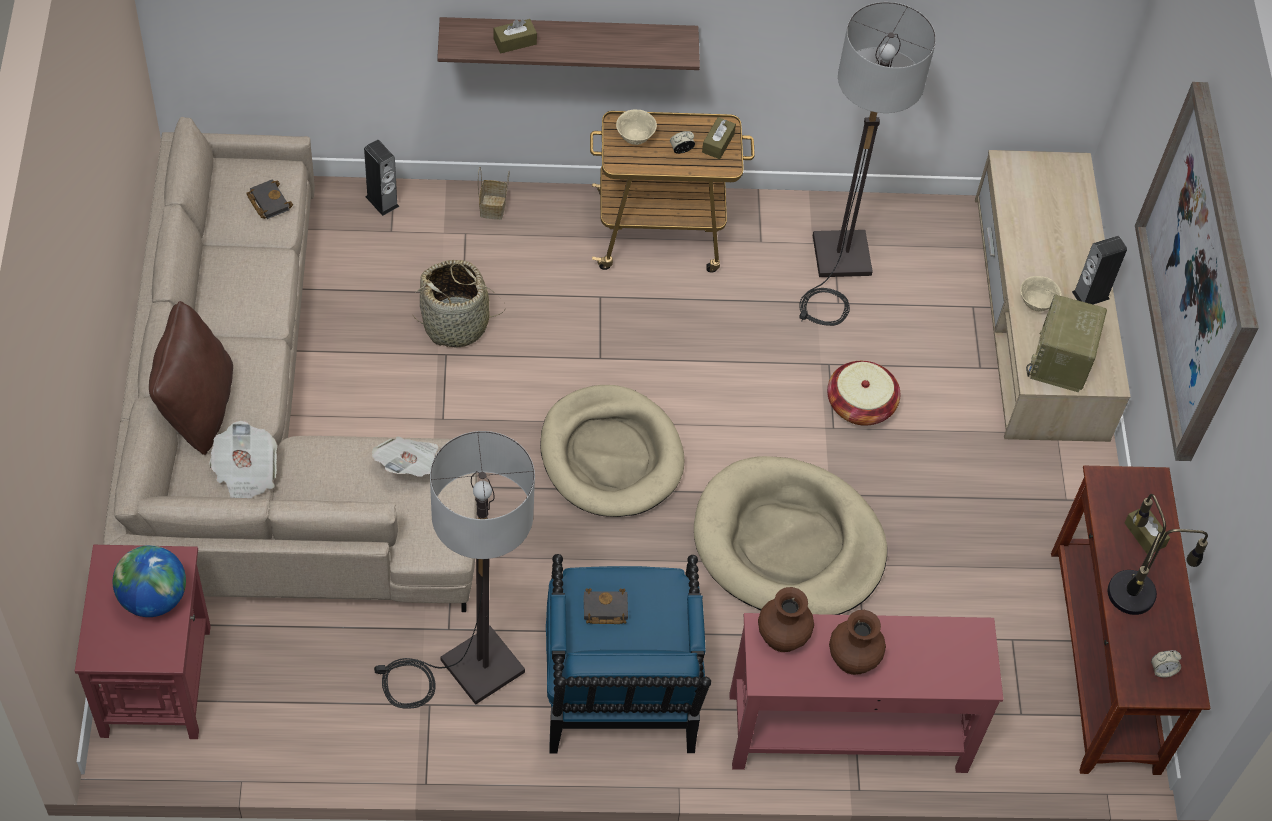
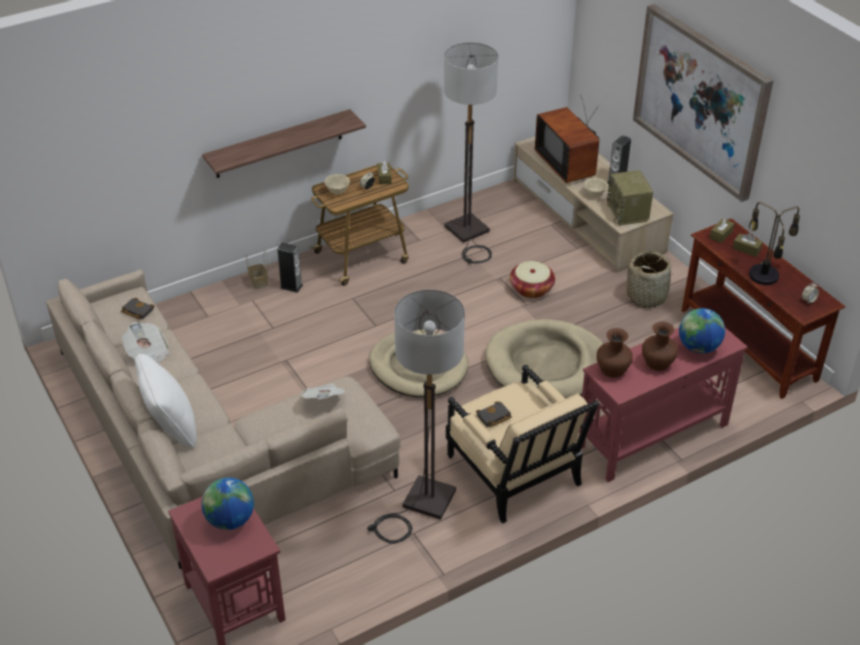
camera: 25 degrees left, 15 degrees down
(198, 408) = (171, 427): brown pillow -> white pillow
(245, 473) = (227, 446): newspaper -> newspaper (148, 354)
(382, 201) = (191, 304): speaker -> speaker (291, 286)
(456, 324) = (281, 343): basket -> basket (647, 296)
(515, 42) = (254, 149): brown tissue box -> brown tissue box (721, 235)
(619, 689) = (515, 474): blue armchair -> beige armchair
(931, 664) = (698, 347): none -> globe
(1039, 230) = (568, 164): none -> television

